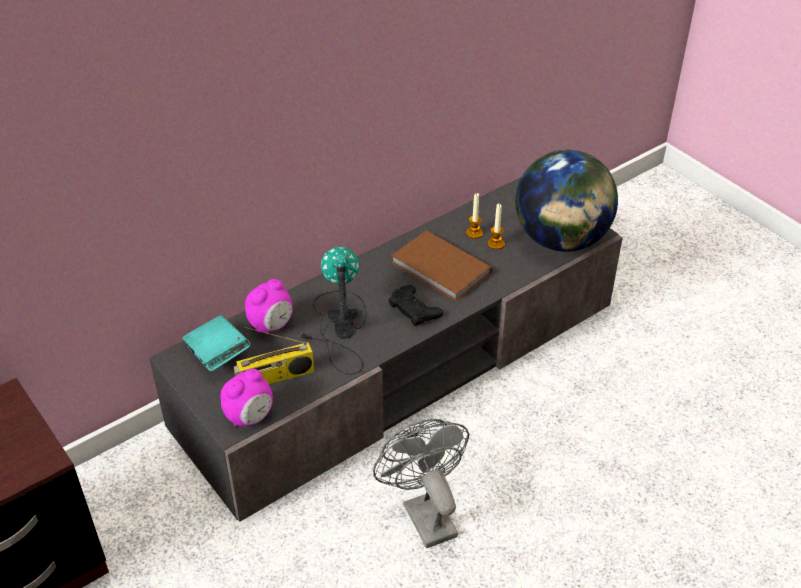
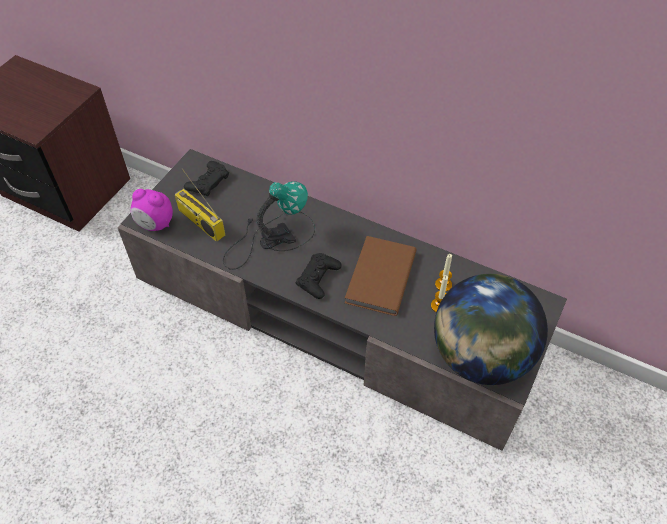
camera: 65 degrees right, 10 degrees up
(218, 355) = (208, 182): turquoise book -> black game controller
(271, 326) = (252, 198): alarm clock -> none
(424, 513) = (191, 388): grey fan -> none

